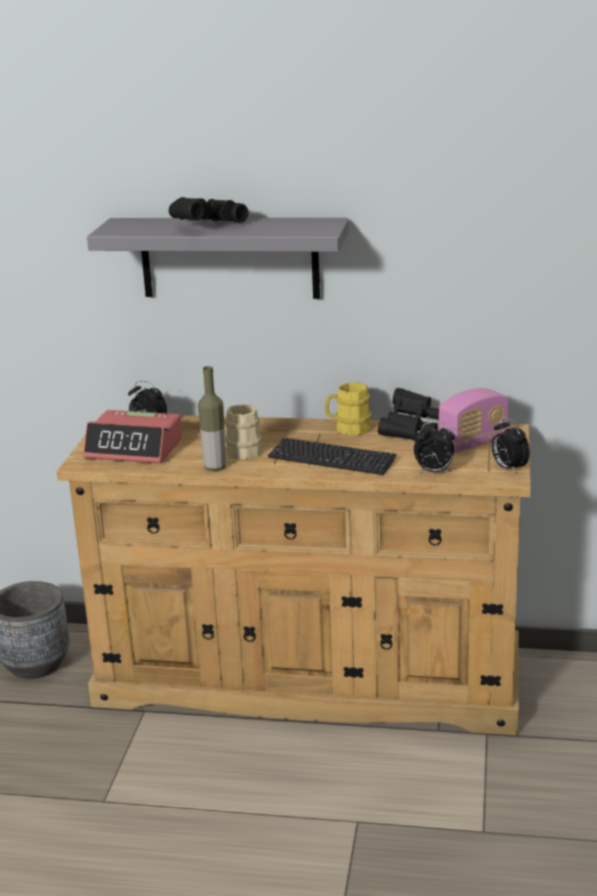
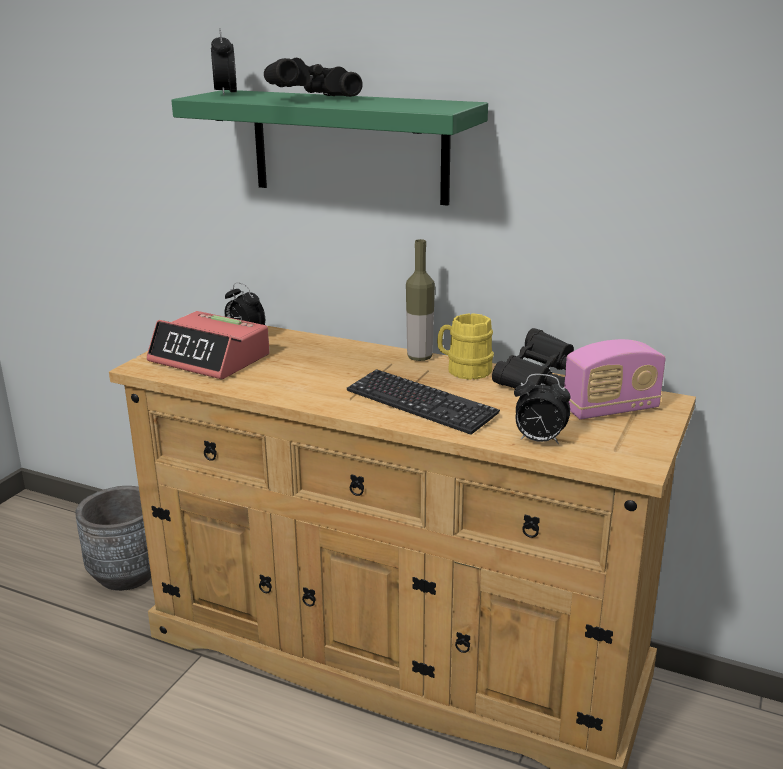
camera: 15 degrees right, 0 degrees up
(215, 467) = (278, 393): bottle -> bottle (419, 357)
(229, 257) = (349, 146): grey shelf -> green shelf
(241, 450) = (323, 378): beige mug -> none
(508, 468) = (643, 452): alarm clock -> alarm clock (225, 94)

